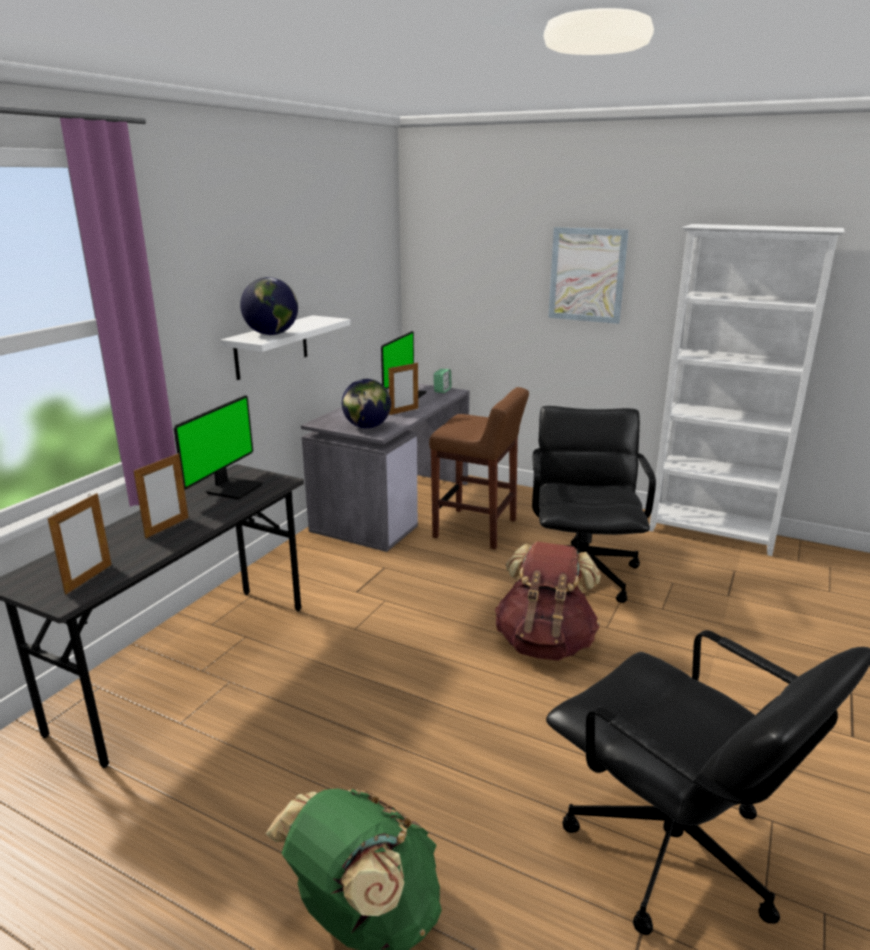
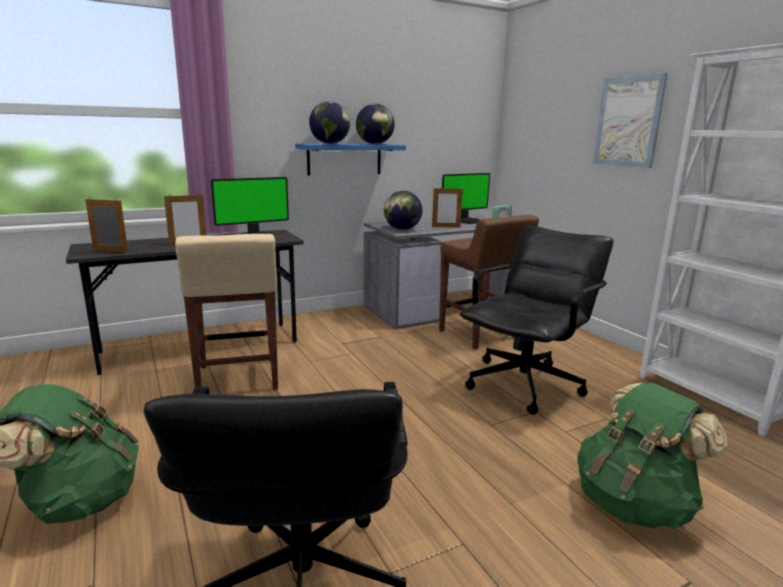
camera: 35 degrees right, 5 degrees down
(89, 579) = (110, 251): picture frame -> picture frame turned 135 degrees counterclockwise
(271, 347) = (344, 159): white shelf -> blue shelf
(306, 686) = (237, 378): none -> beige stool
(312, 322) = (375, 144): none -> globe
(545, 643) = (423, 415): brown backpack -> none
(767, 651) = (634, 504): none -> green backpack

